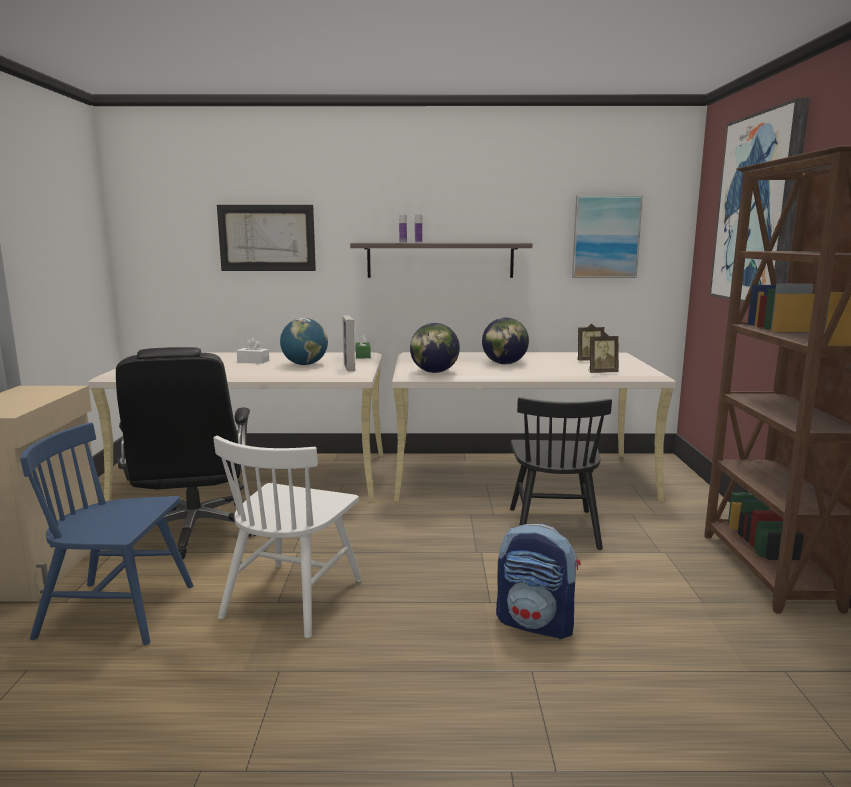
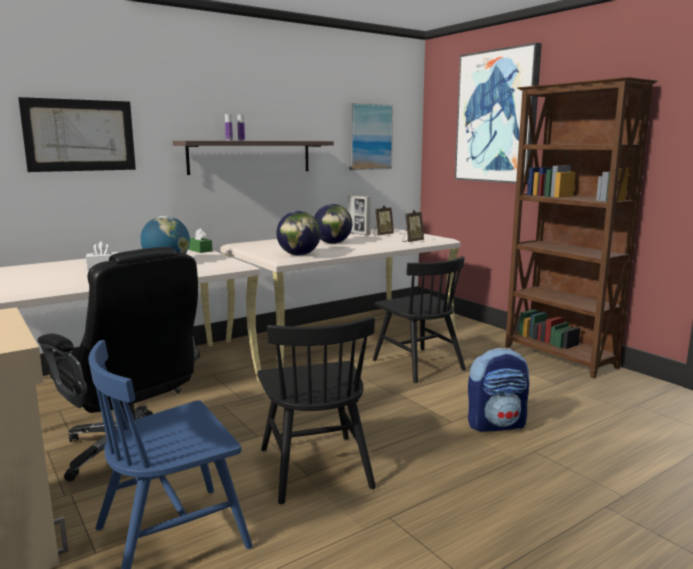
camera: 35 degrees left, 0 degrees up
(293, 598) = (315, 467): white chair -> black chair
(349, 368) = (218, 260): picture frame -> picture frame (359, 233)

